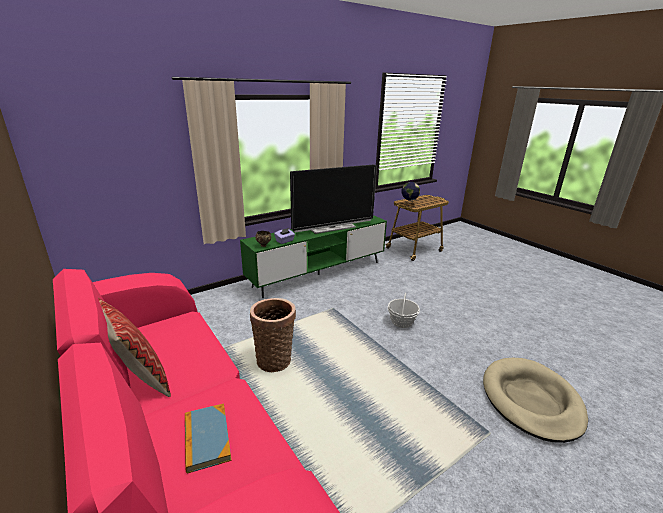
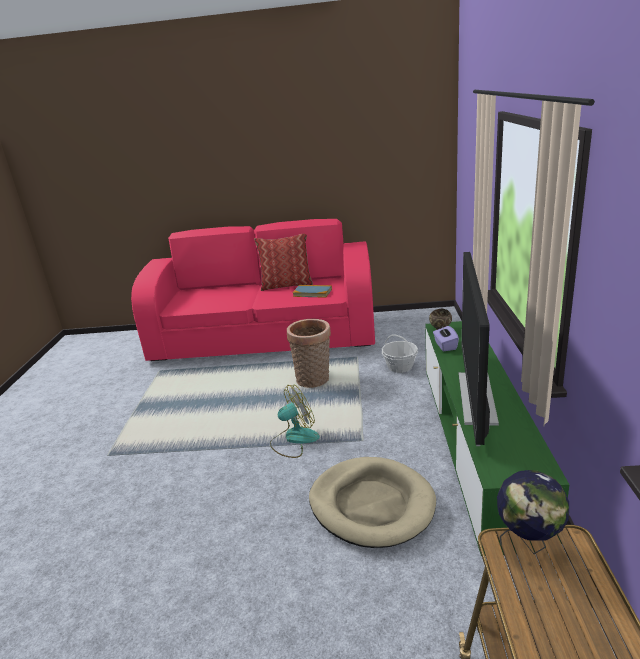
camera: 130 degrees right, 0 degrees up
(207, 438) = (220, 297): book -> book (312, 293)
(358, 334) = (294, 439): none -> fan
(401, 322) = (275, 487): basket -> basket (400, 367)
(531, 400) = (75, 507): beige dog bed -> beige dog bed (371, 504)

